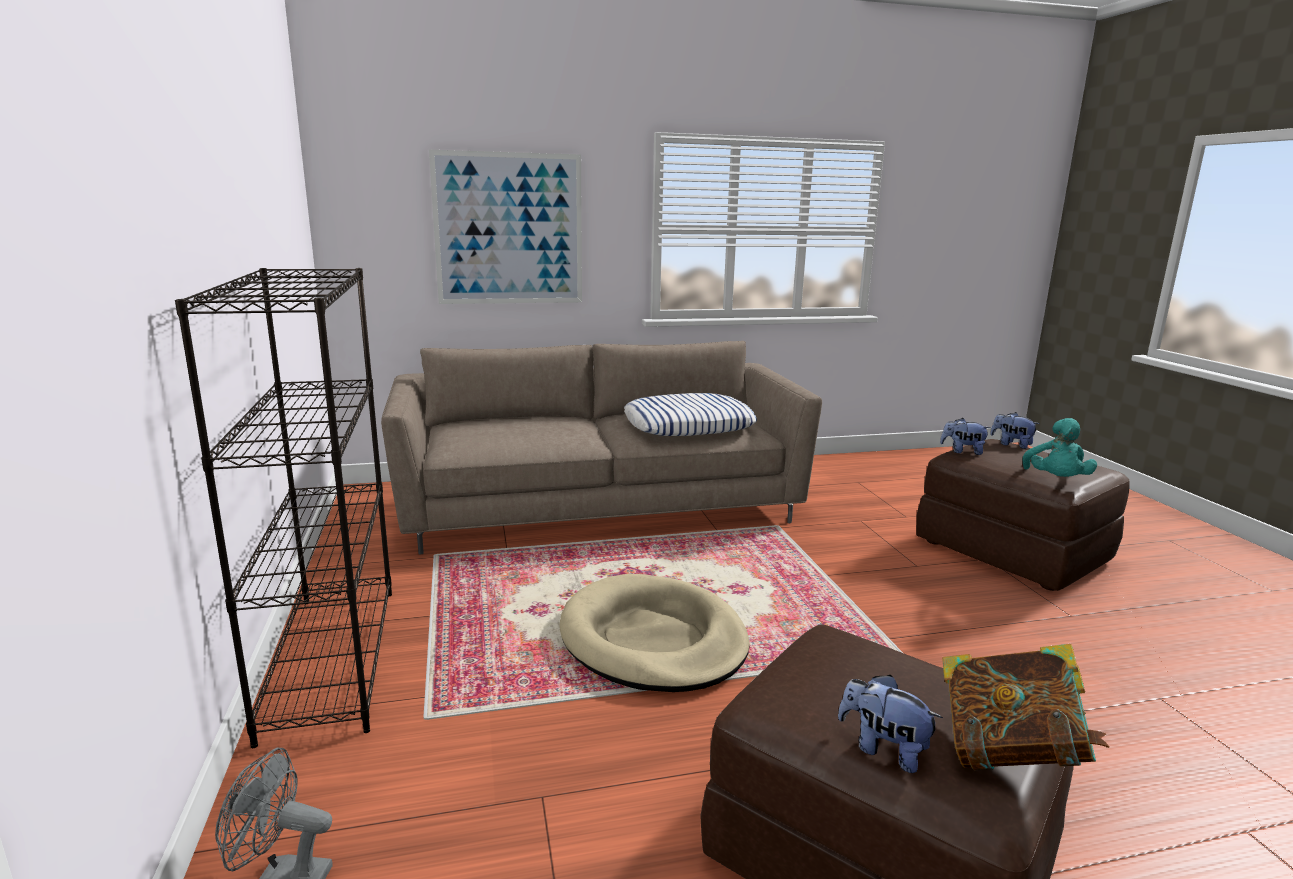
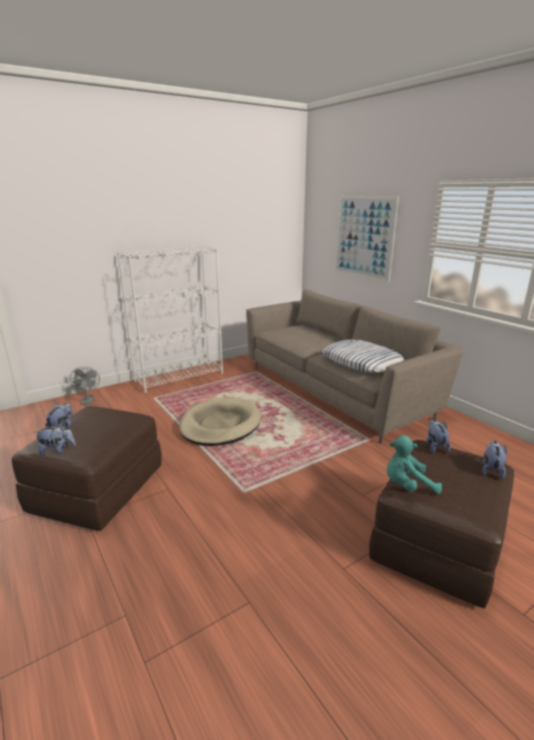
camera: 70 degrees right, 5 degrees up
(331, 657) = (179, 377): black bookcase -> white bookcase
(1009, 753) = (57, 450): book -> plush toy

